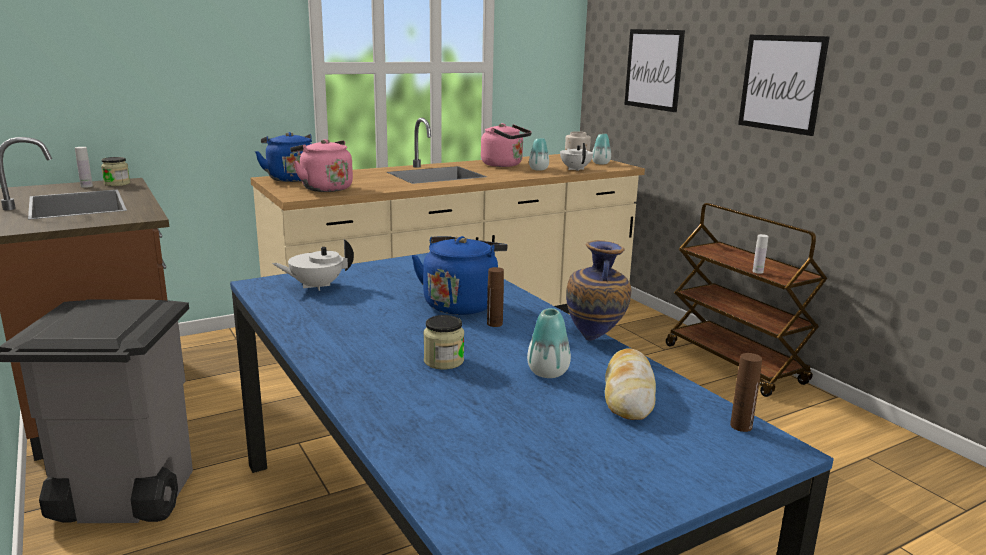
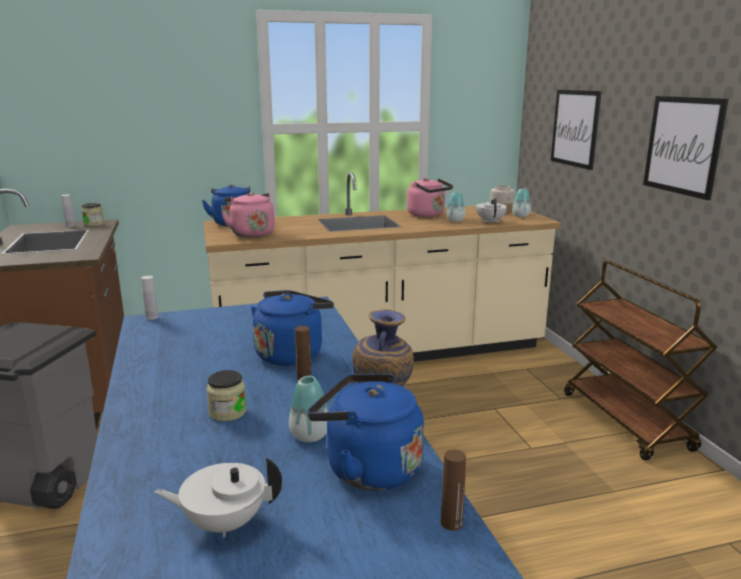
camera: 15 degrees right, 0 degrees up
(316, 286) = (185, 326): white teapot -> white teapot (224, 523)
(628, 393) = (367, 468): bread -> blue kettle
(757, 271) = (643, 334): white bottle -> white bottle (152, 317)

